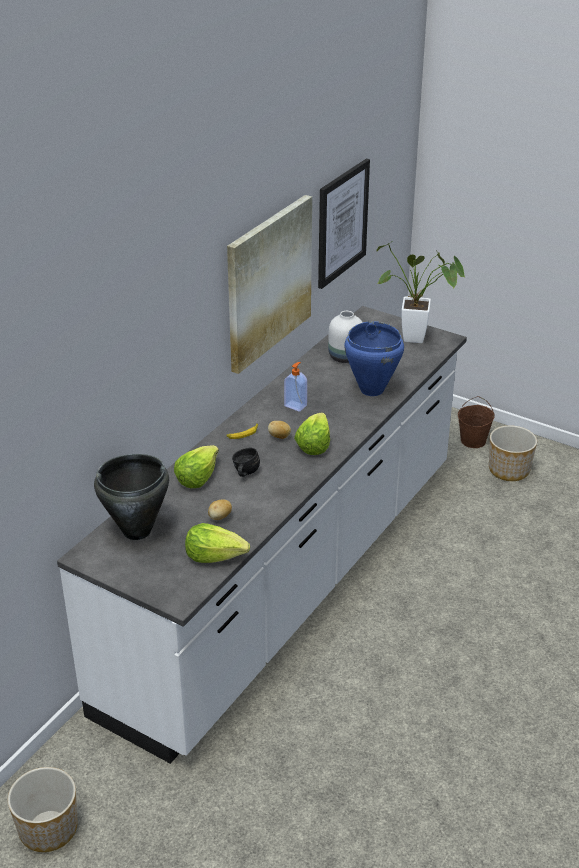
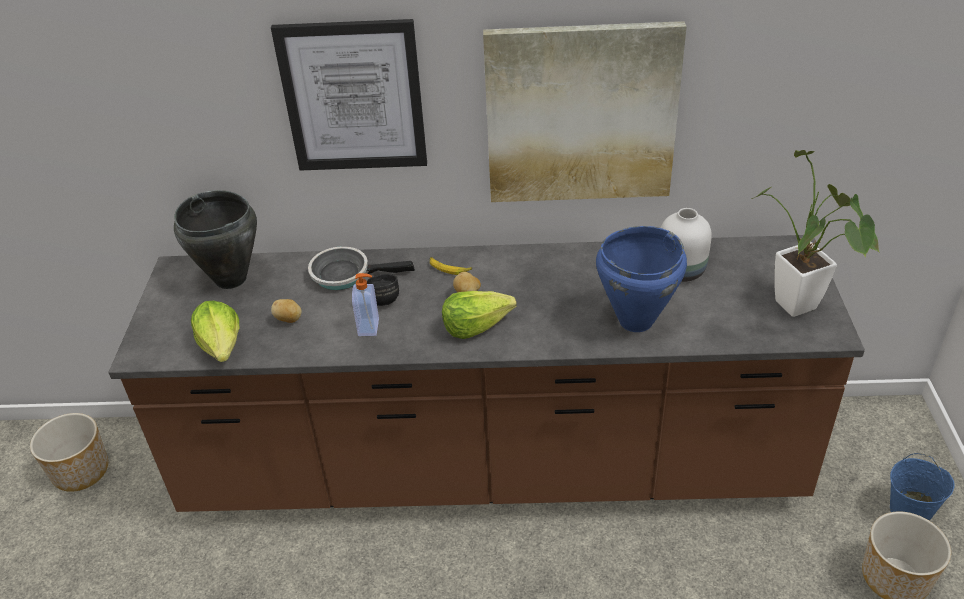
camera: 60 degrees right, 5 degrees up
(197, 477) = (346, 274): lettuce -> frying pan
(289, 582) = (492, 468): white counter -> brown counter
(296, 405) = (540, 279): soap dispenser -> soap dispenser (369, 327)
(342, 223) = (784, 97): picture -> picture (353, 97)
(473, 440) = (910, 510): brown bucket -> blue bucket

